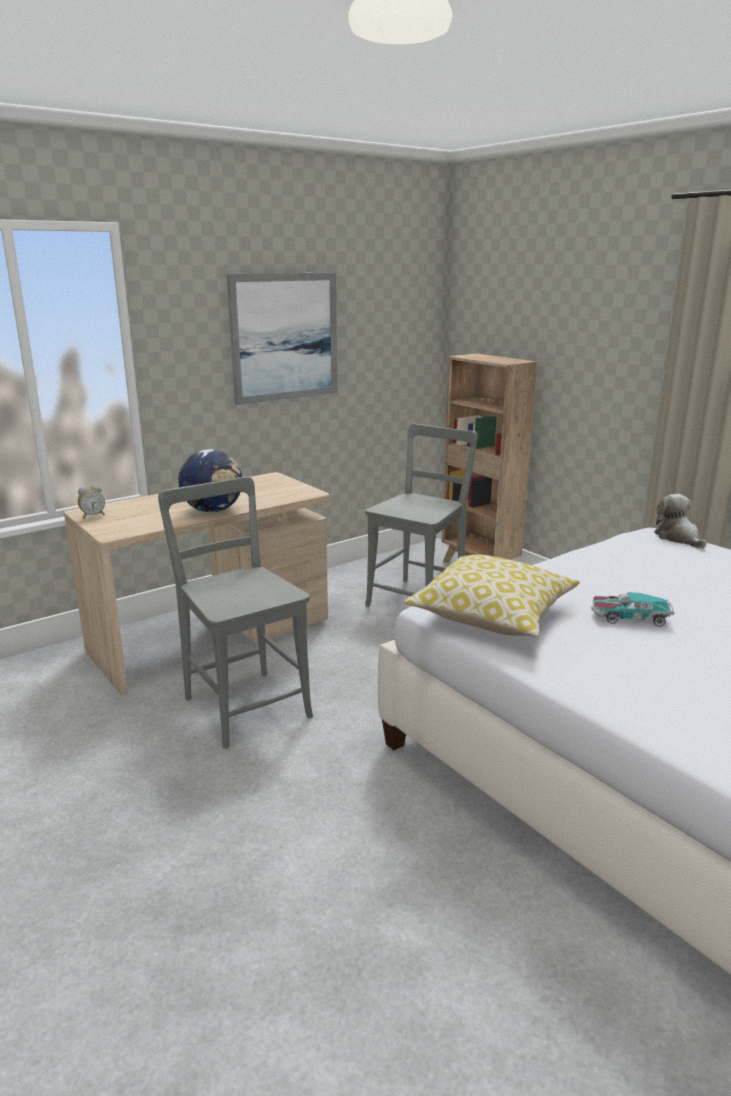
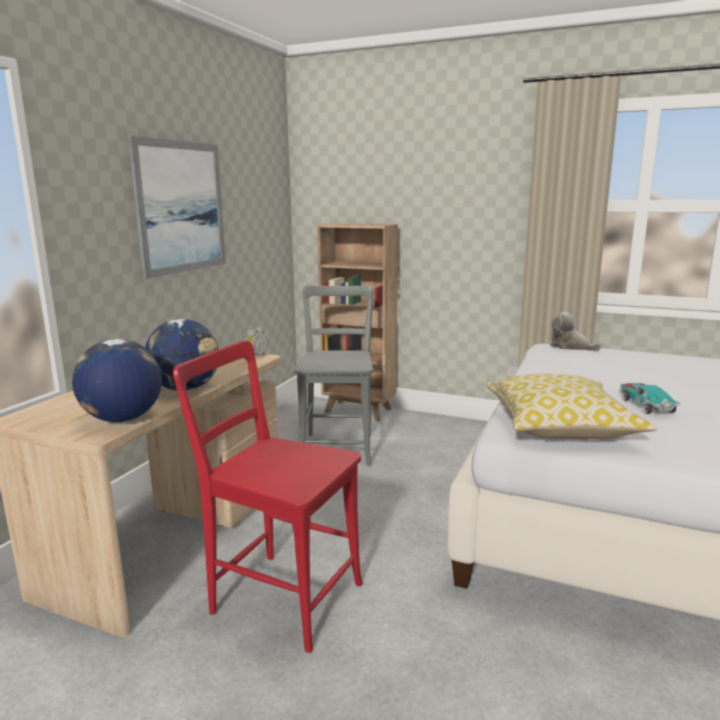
camera: 30 degrees left, 5 degrees down
(92, 516) = (39, 420): alarm clock -> alarm clock (255, 357)
(140, 526) = (122, 419): none -> globe
(244, 704) = (280, 596): grey chair -> red chair
(629, 617) = (646, 405): toy car -> toy car turned 105 degrees clockwise

